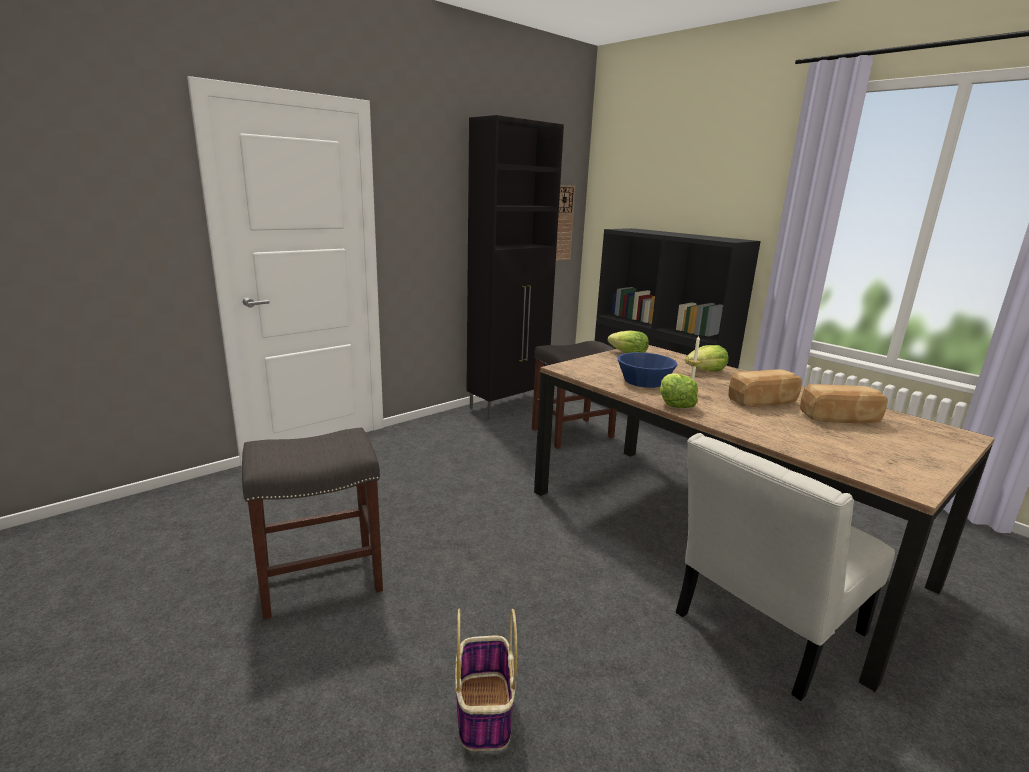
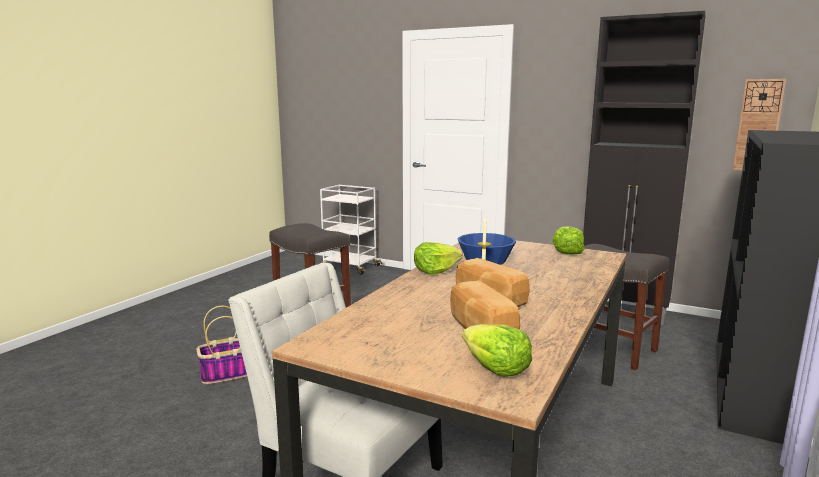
camera: 70 degrees right, 5 degrees down
(160, 503) = (350, 267): none -> white cart
(705, 371) = (564, 277): lettuce -> lettuce (495, 368)

